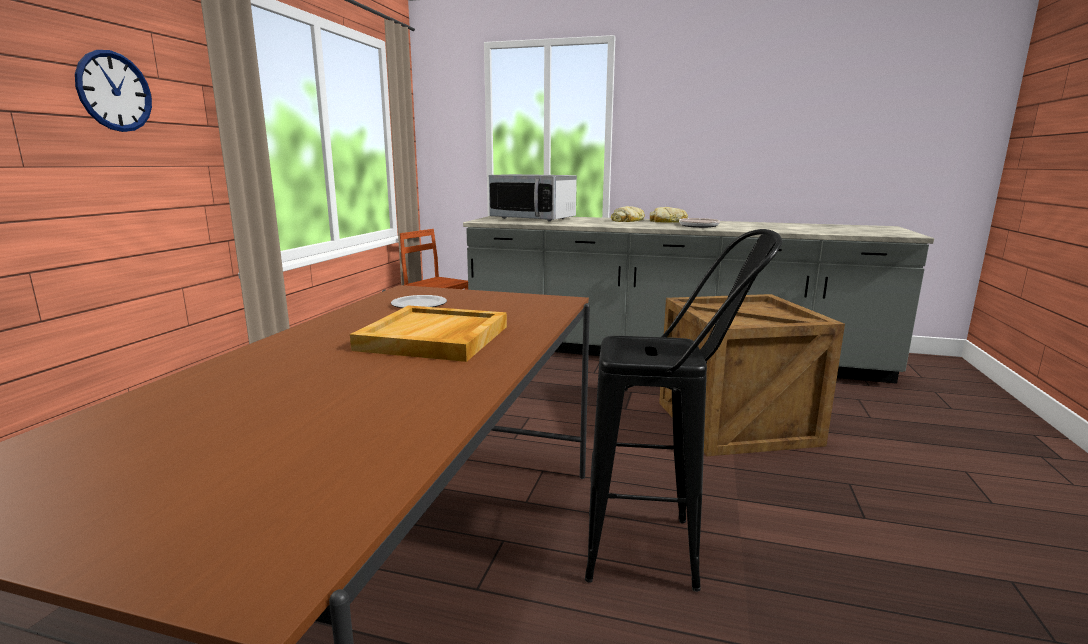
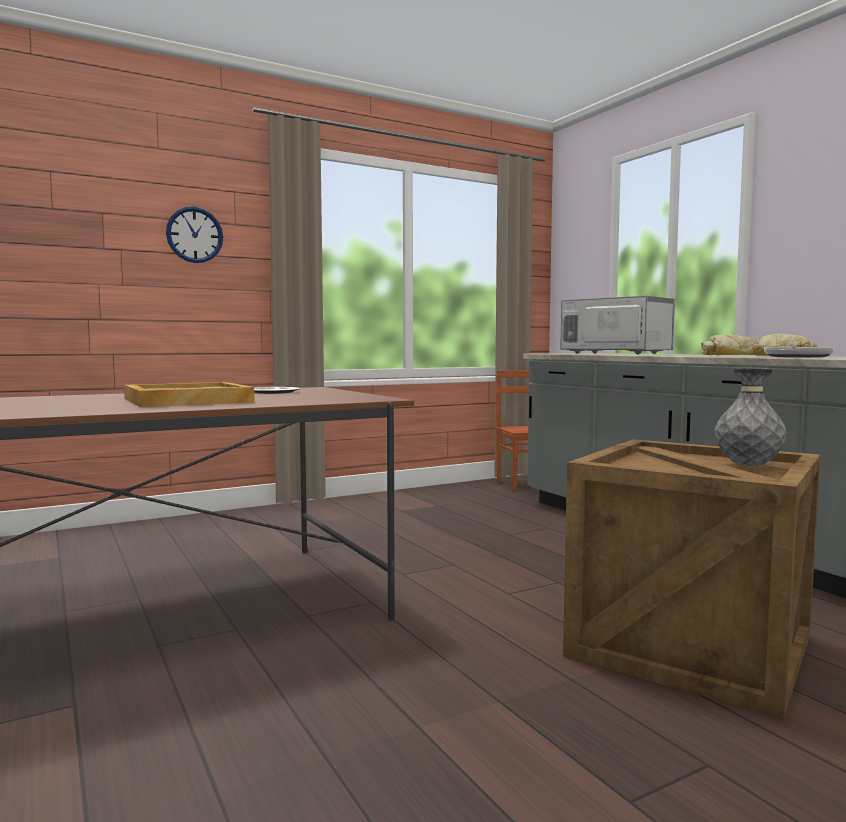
camera: 45 degrees right, 10 degrees down
(533, 219) = (615, 353): microwave -> microwave turned 150 degrees clockwise
(662, 551) = (323, 695): black stool -> none
(761, 309) = (748, 466): none -> grey vase

